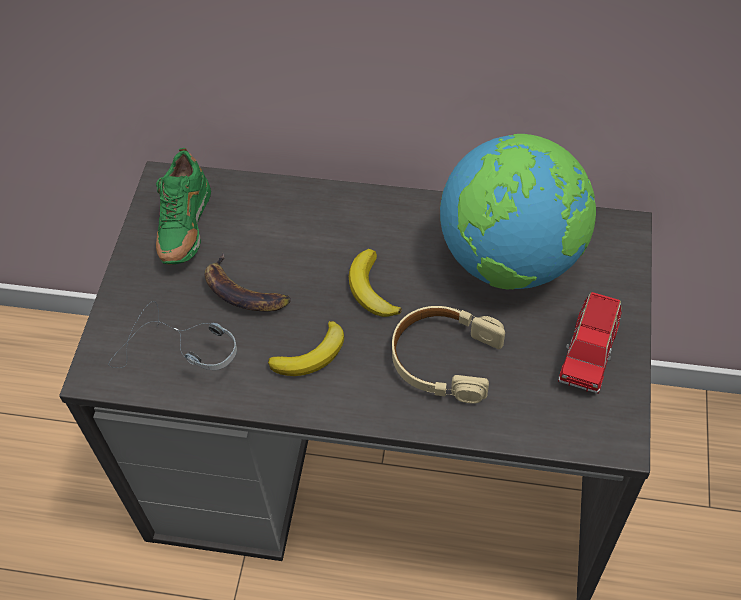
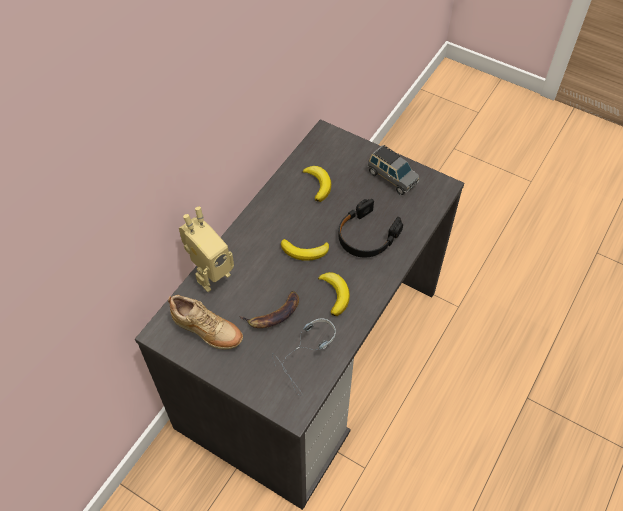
camera: 70 degrees left, 0 degrees up
(185, 229) = (207, 332): green shoe -> beige shoe
(277, 195) = (210, 274): none -> toy robot
(444, 359) = (366, 236): beige headphones -> black headphones
(511, 259) = (318, 184): globe -> banana
(588, 354) = (391, 178): red toy car -> grey toy car

